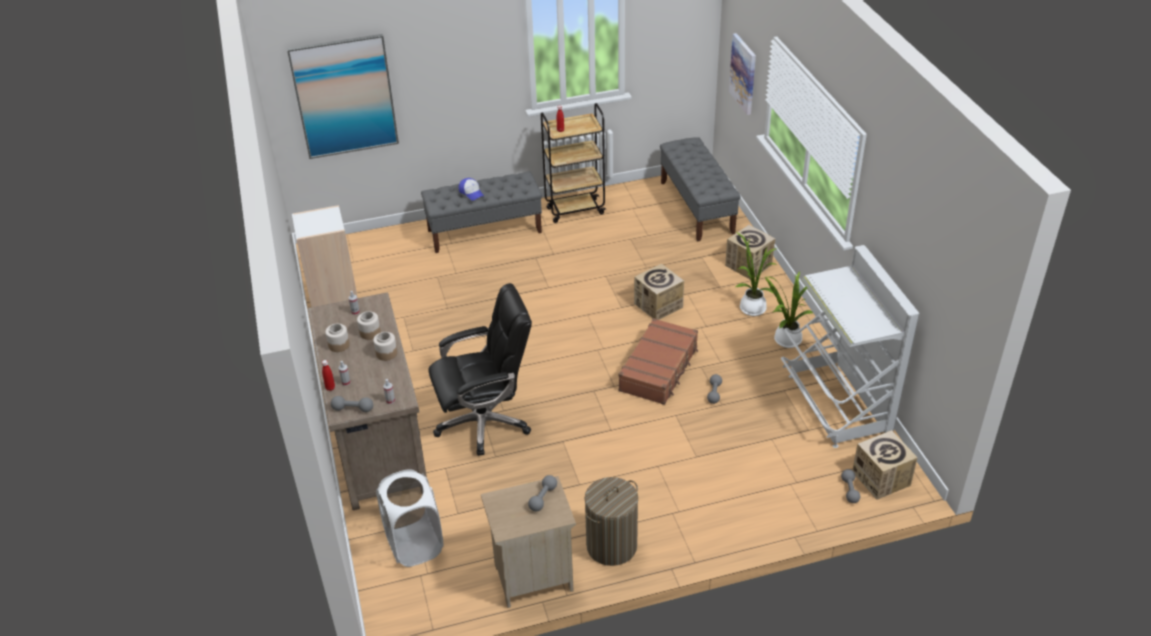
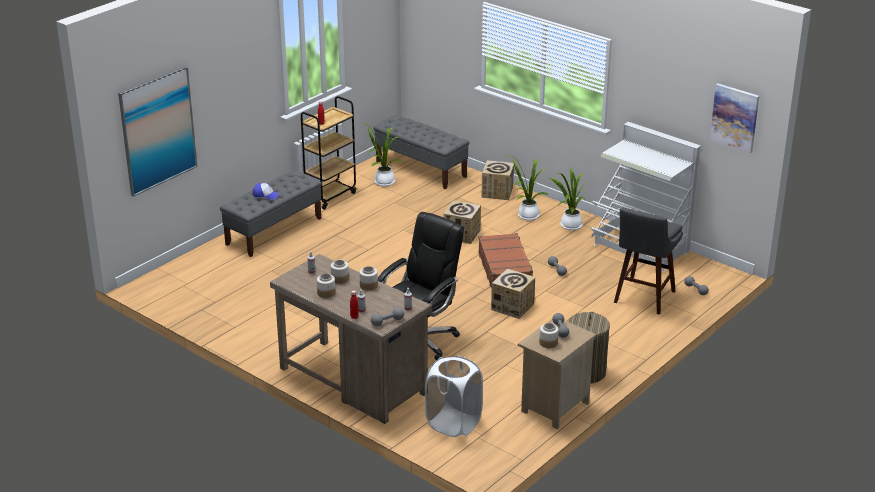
camera: 35 degrees left, 10 degrees down
(333, 295) = (198, 309): bookcase -> none
(511, 509) = (548, 343): none -> jar
(643, 209) = (383, 182): none -> potted plant
(743, 73) = (442, 45): picture -> picture (735, 117)
(774, 474) = (643, 298): none -> grey stool
(881, 478) = (707, 277): cardboard box -> cardboard box (512, 307)

